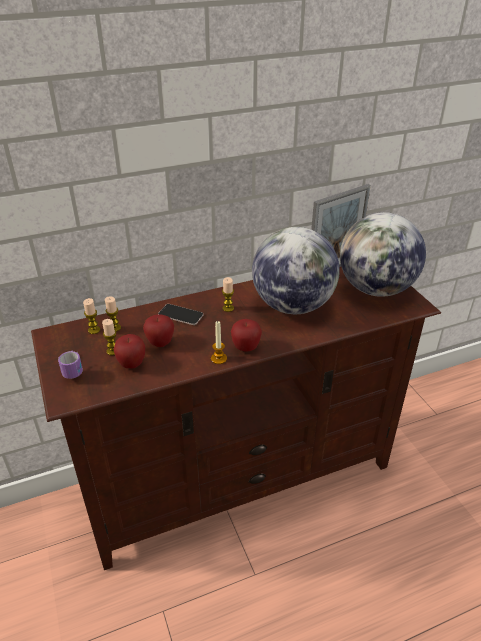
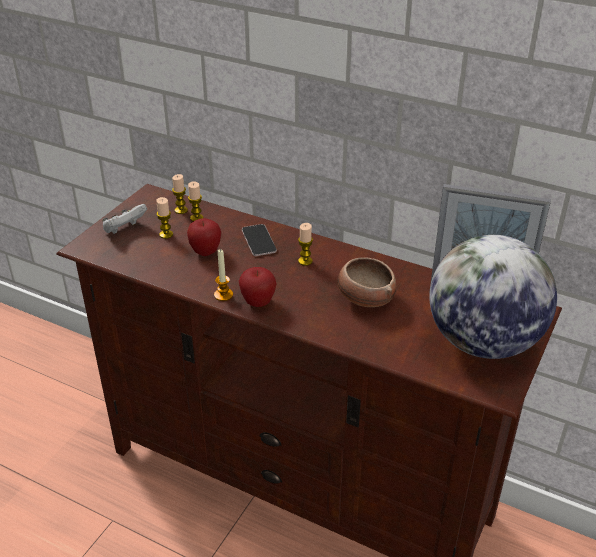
camera: 50 degrees right, 0 degrees up
(75, 368) = (124, 229): mug -> white game controller
(132, 364) = (161, 253): apple -> none
(292, 305) = (365, 298): globe -> bowl

